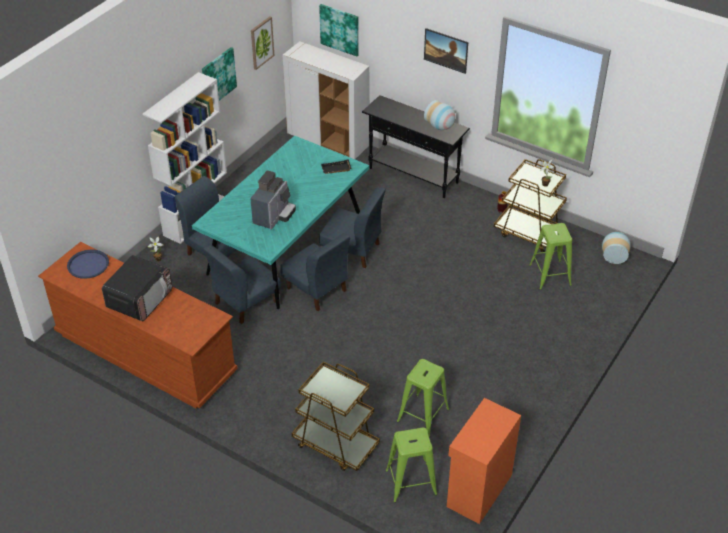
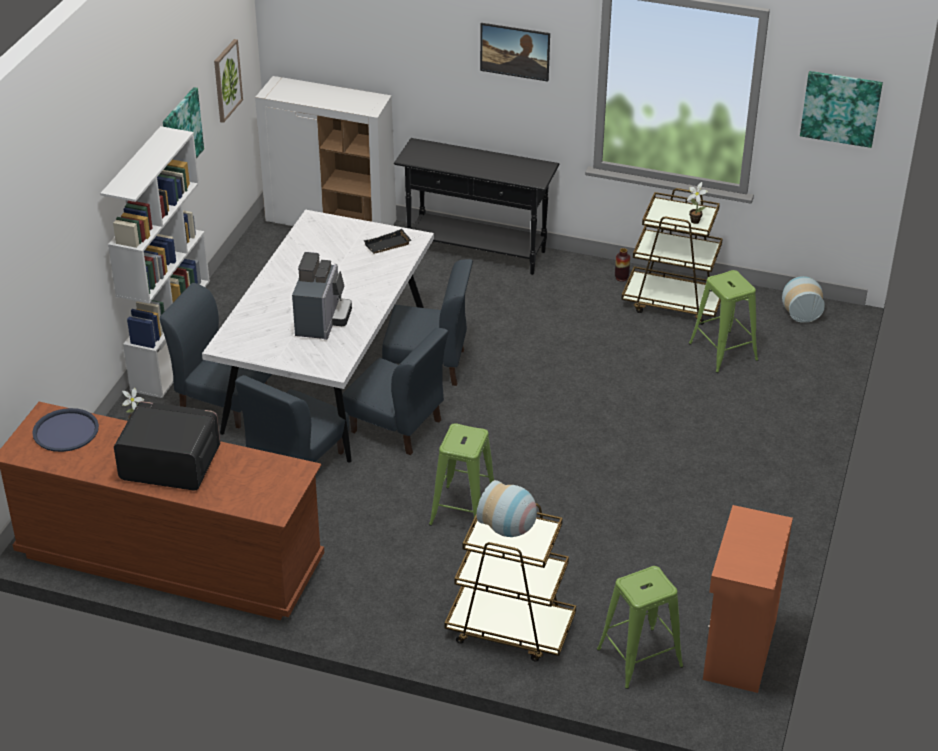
camera: 15 degrees left, 5 degrees down
(140, 299) = (169, 465): microwave -> microwave turned 90 degrees counterclockwise
(286, 247) = (328, 376): turquoise dining table -> white dining table
(340, 29) = (340, 47): picture -> picture (840, 108)
(423, 415) = (620, 566): green stool -> green stool (464, 510)
(440, 127) = (518, 167): vase -> vase (509, 529)

